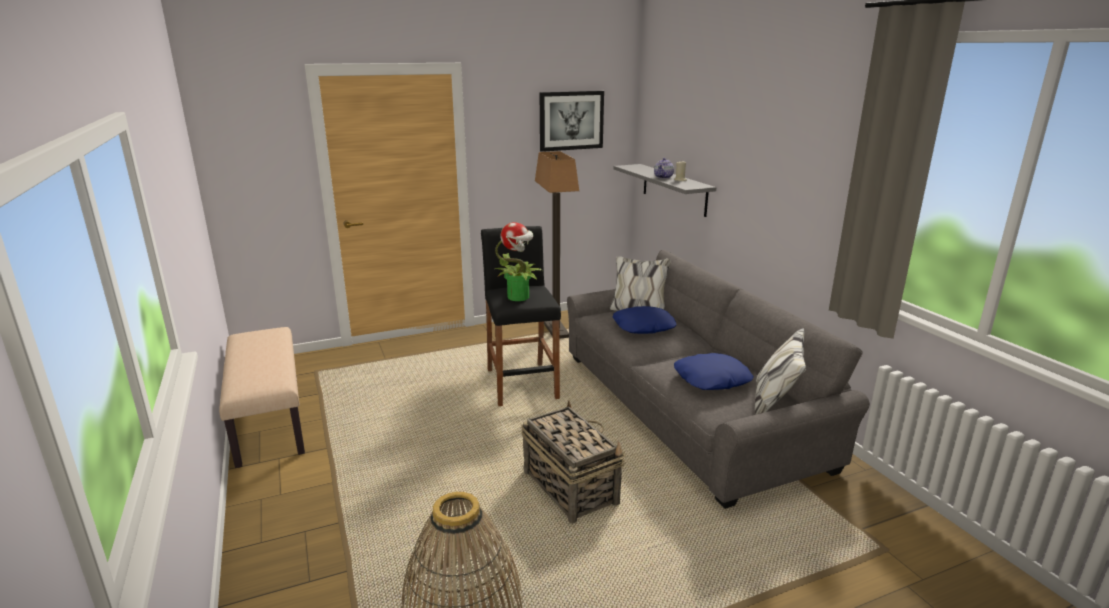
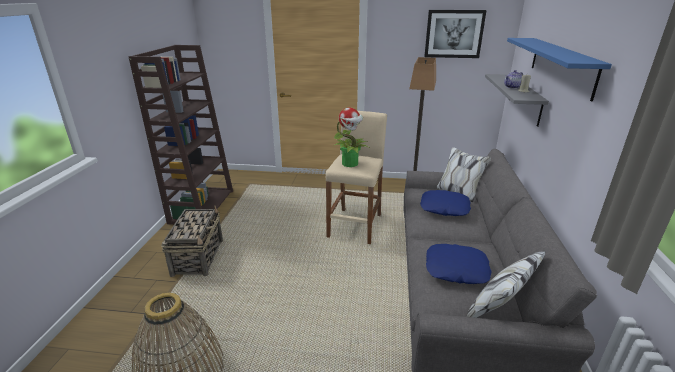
camera: 30 degrees right, 5 degrees up
(268, 420) = (202, 206): beige bench -> brown bookcase
(521, 384) = (355, 225): black stool -> beige stool
(569, 487) = (319, 313): basket -> basket (198, 257)
(725, 148) = (561, 65): none -> blue shelf

